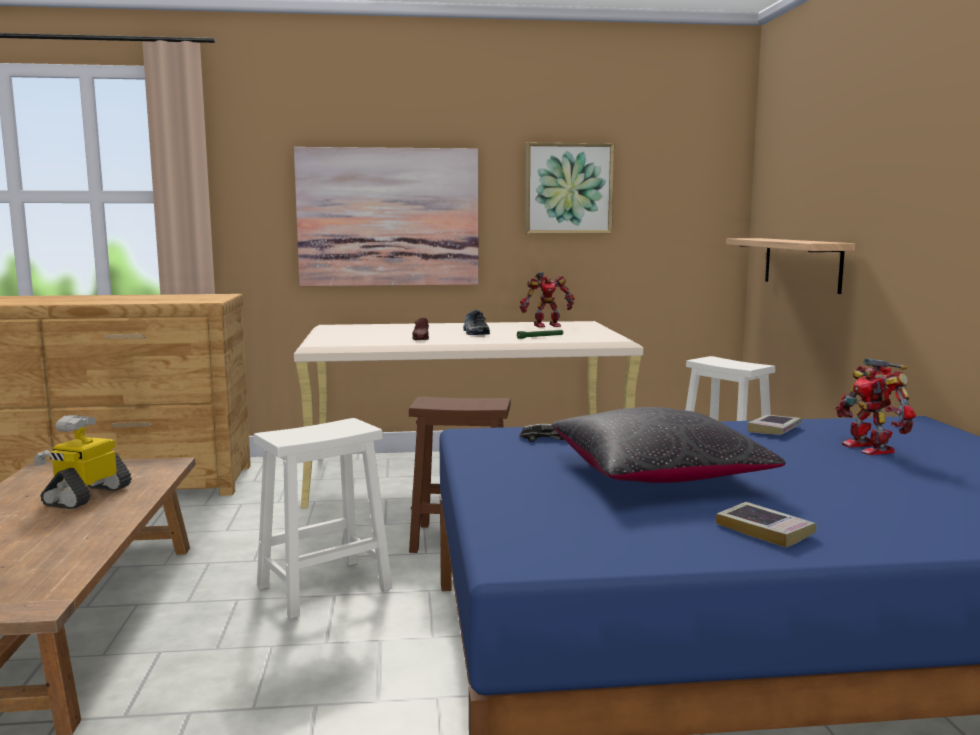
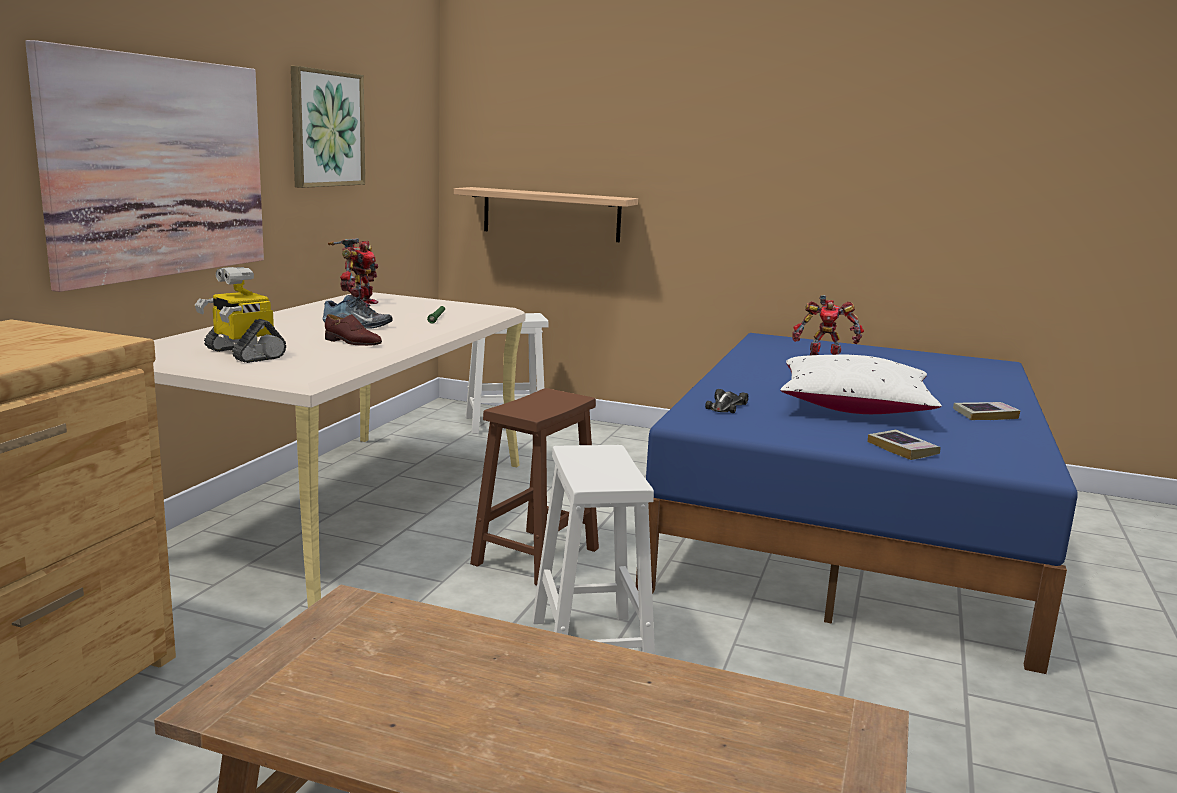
camera: 65 degrees left, 5 degrees up
(87, 496) = (453, 673): toy robot -> toy robot (243, 353)
(656, 474) = (854, 406): black pillow -> white pillow
(774, 429) = (757, 361): book -> book (902, 449)

